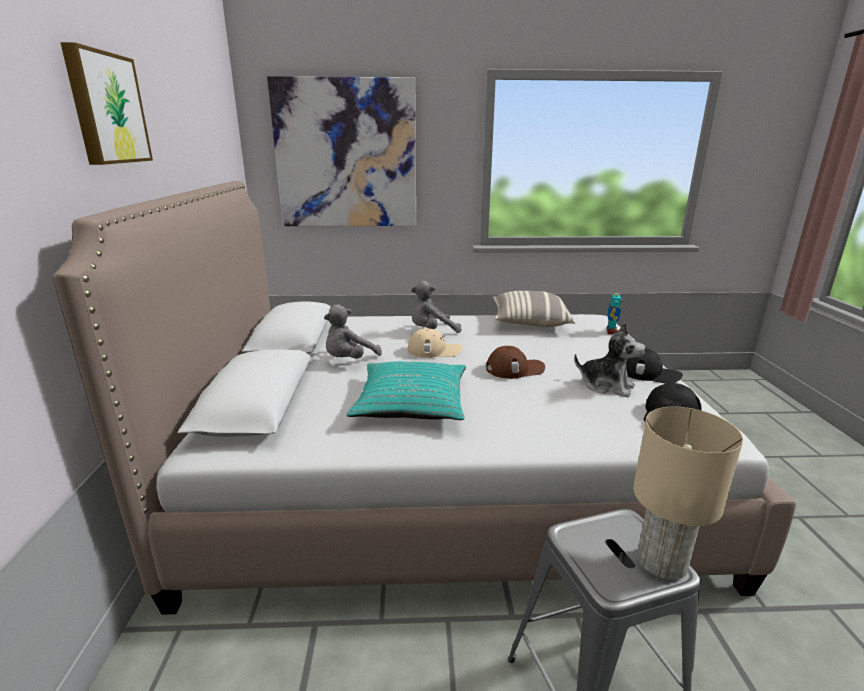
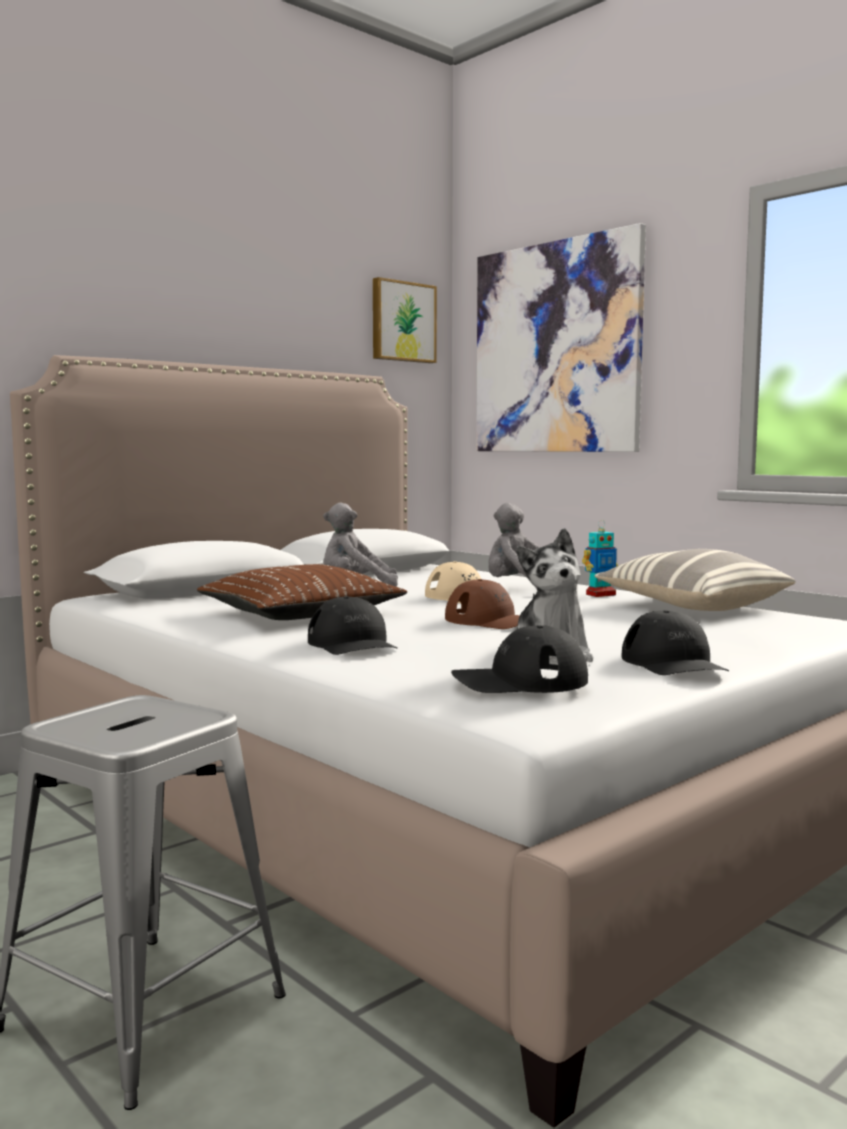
camera: 50 degrees right, 15 degrees down
(106, 109) = (164, 281): picture -> picture (402, 322)
(411, 403) = (299, 614): turquoise pillow -> brown pillow
(530, 420) = (352, 644): none -> black cap
(611, 331) = (798, 633): toy robot -> toy robot (600, 595)
(660, 562) = (131, 735): beige table lamp -> none

